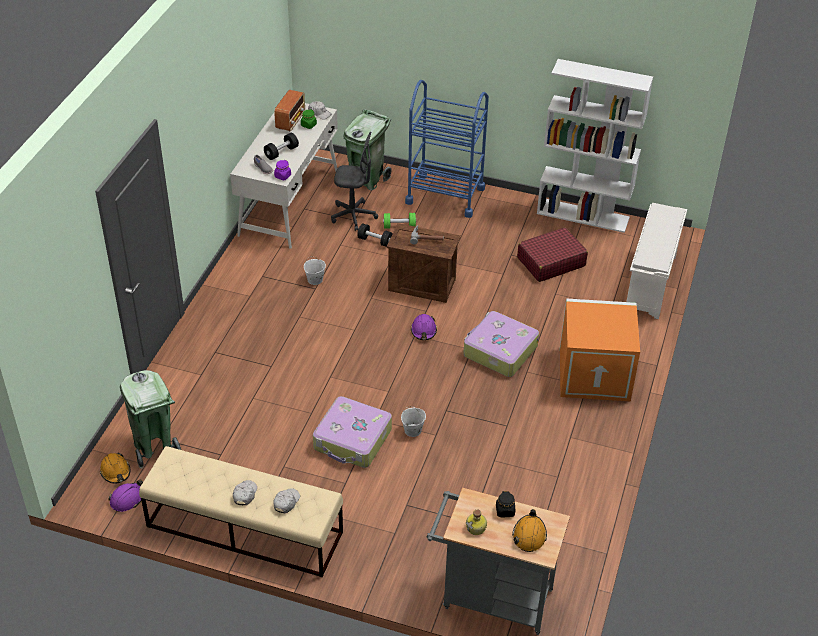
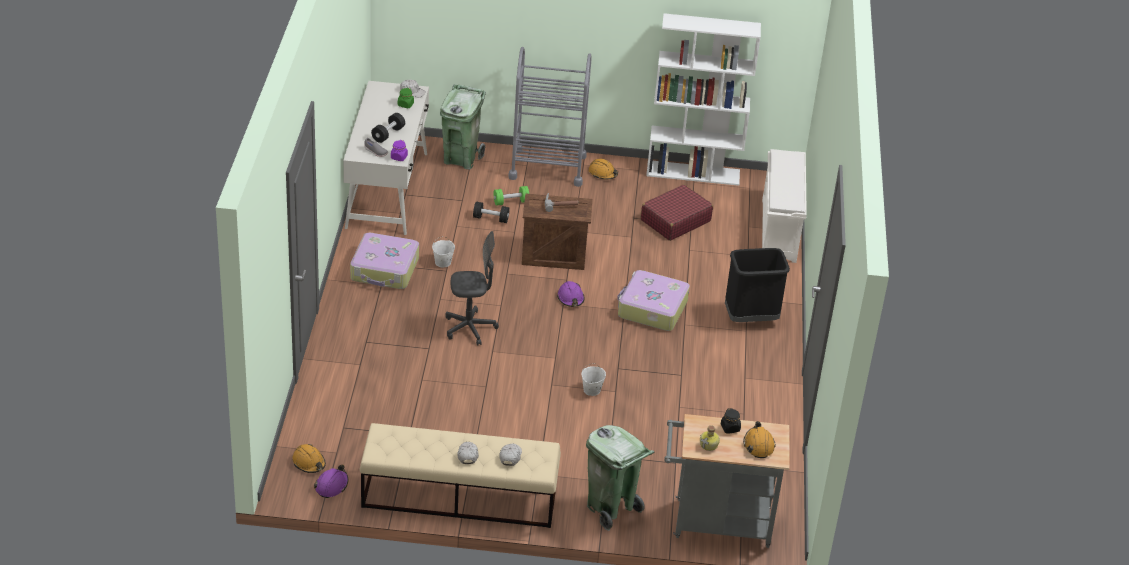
camera: 15 degrees left, 5 degrees down
(154, 447) = (339, 436): green trash can -> green trash can (611, 508)
(291, 121) = (385, 102): radio -> none
(352, 440) = (536, 405): suitcase -> suitcase (385, 270)
(353, 216) = (460, 196): grey office chair -> grey office chair (470, 328)
(445, 195) = (547, 167): blue cart -> grey cart
(495, 207) = (603, 173): none -> orange hard hat
(595, 373) = (751, 318): orange storage box -> black trash can

